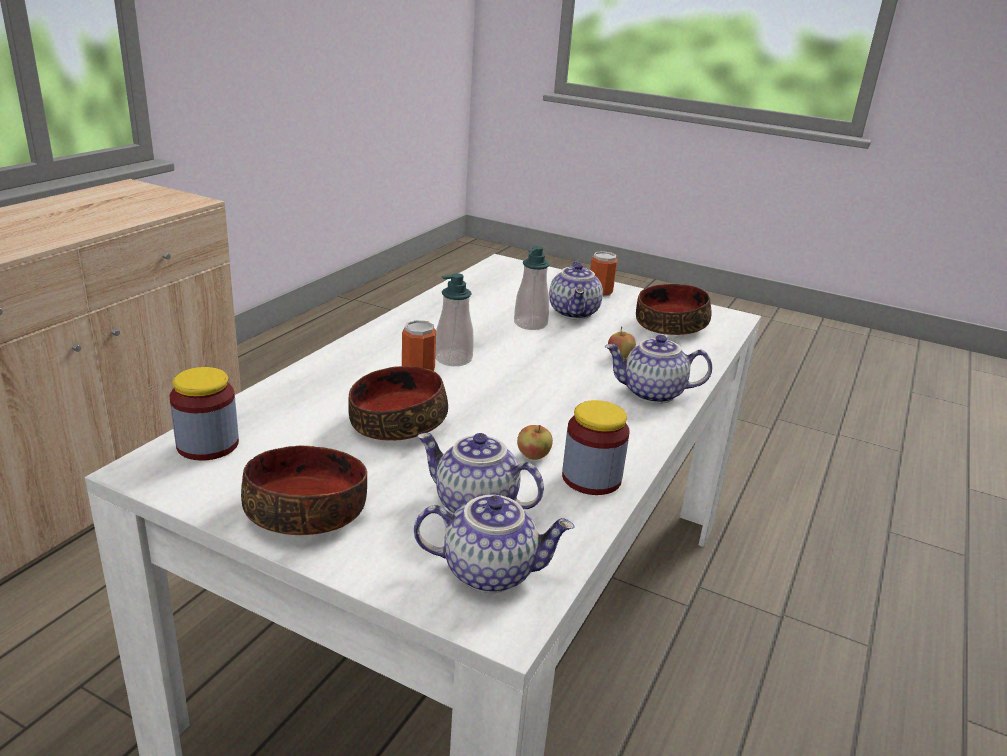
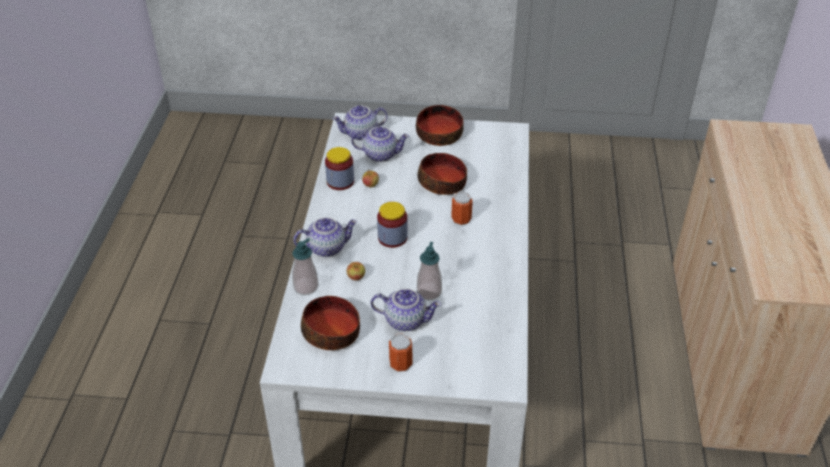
camera: 160 degrees right, 15 degrees up
(208, 445) = (505, 147): jar -> jar (392, 238)
(453, 359) = (451, 237): soap dispenser -> soap dispenser (306, 287)
(575, 313) = (406, 320): teapot -> teapot turned 120 degrees clockwise

